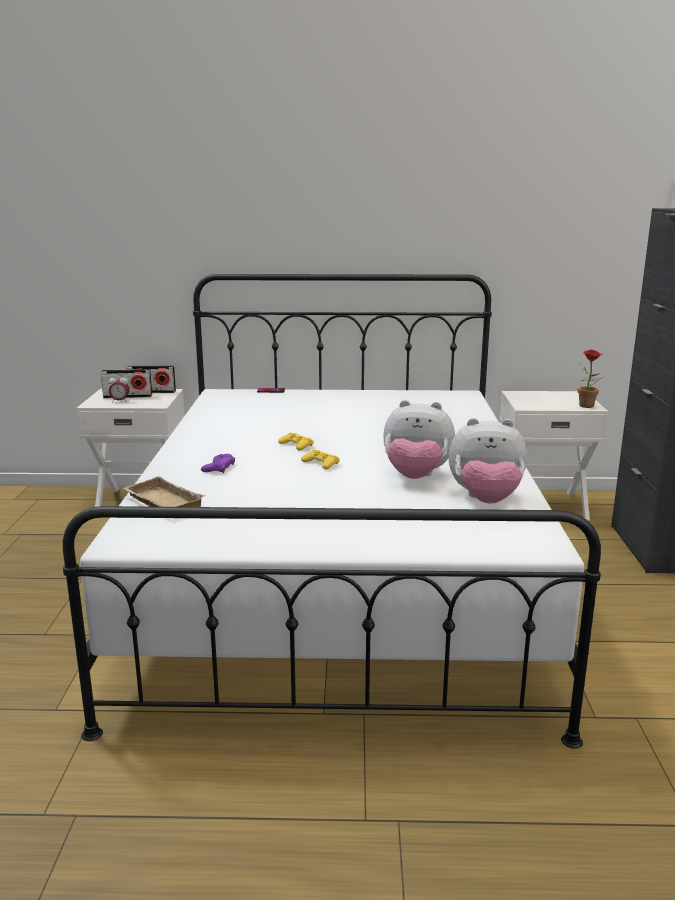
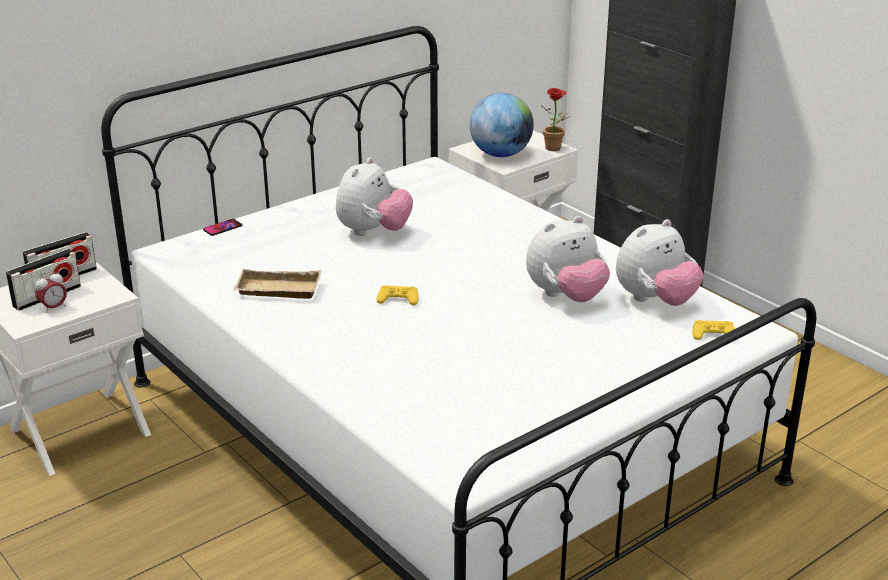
camera: 40 degrees left, 10 degrees up
(161, 503) = (410, 423): beige tray -> beige tray (277, 291)
(218, 467) = (379, 358): purple game controller -> none
(321, 463) = (462, 313): yellow game controller -> yellow game controller (713, 335)
(354, 413) = (373, 232): none -> plush toy
(535, 400) = (500, 154): none -> globe

